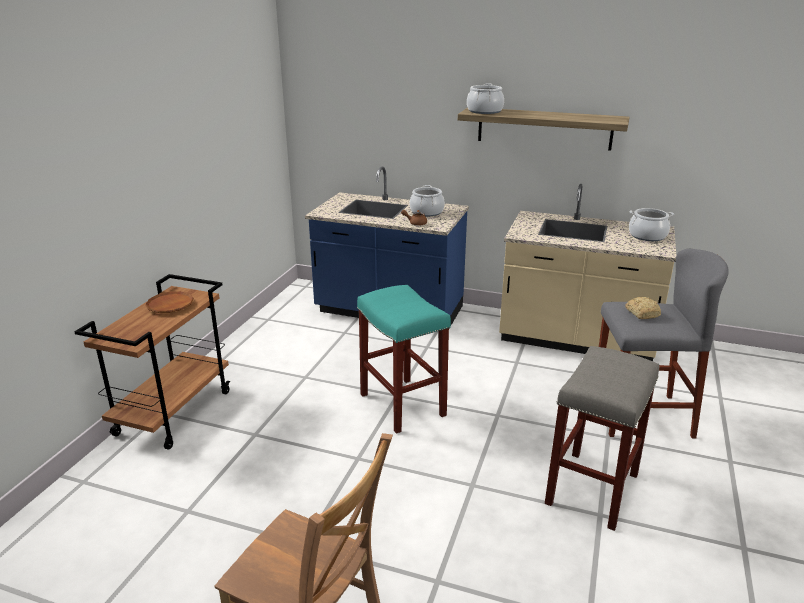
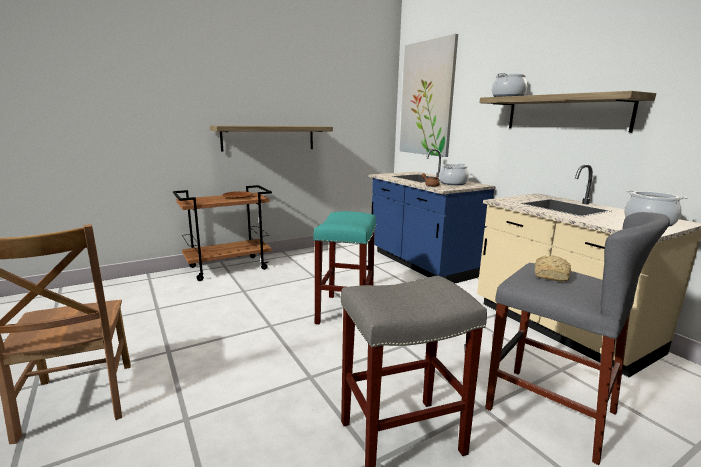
camera: 40 degrees right, 10 degrees down
(168, 197) = (268, 138): none -> shelf
(344, 96) = (427, 99): none -> picture

